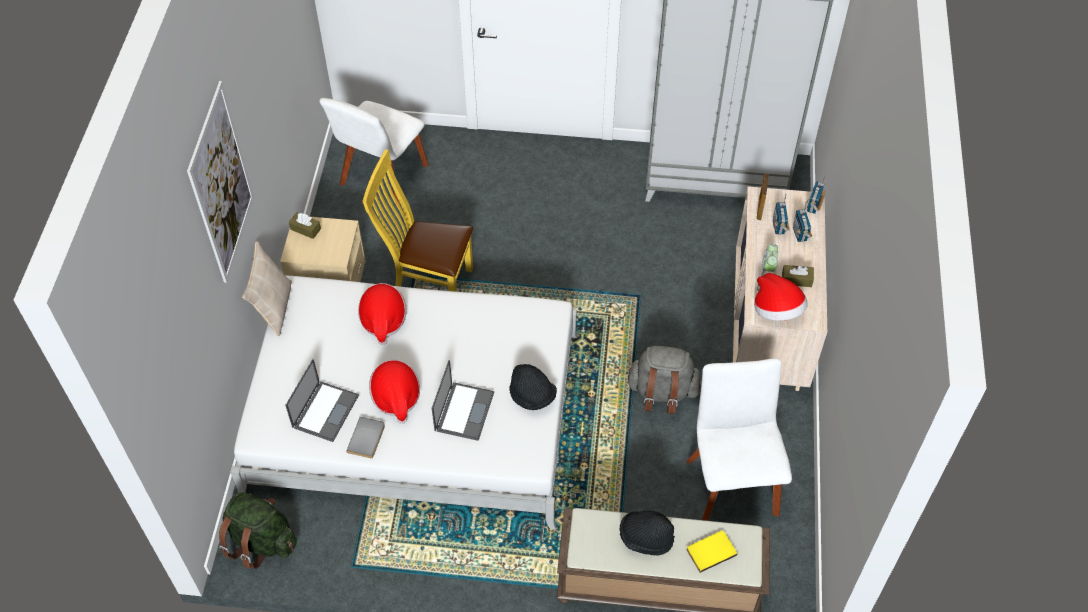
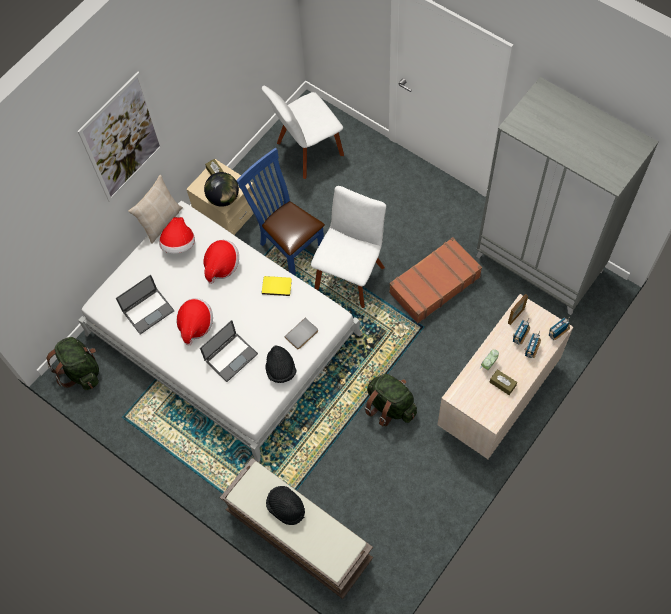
camera: 35 degrees right, 10 degrees up
(333, 251) = (223, 198): none -> globe
(367, 439) = (161, 343): grey book -> grey book (302, 335)
(428, 282) = (288, 244): yellow chair -> blue chair
(620, 248) = (434, 284): none -> brown suitcase
(662, 392) = (390, 406): grey backpack -> green backpack
(710, 551) = (321, 540): yellow book -> yellow book (277, 285)
(732, 482) = (393, 495): white chair -> white chair (350, 274)
(777, 310) = (471, 399): hat -> hat (179, 244)

